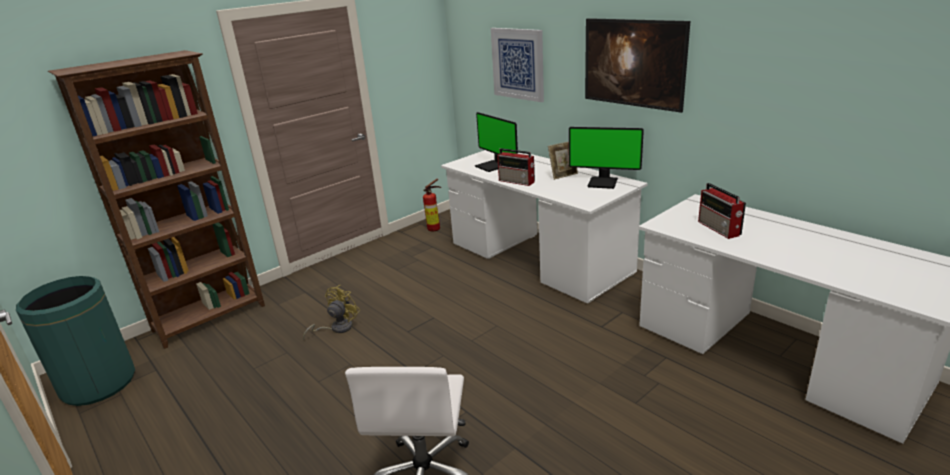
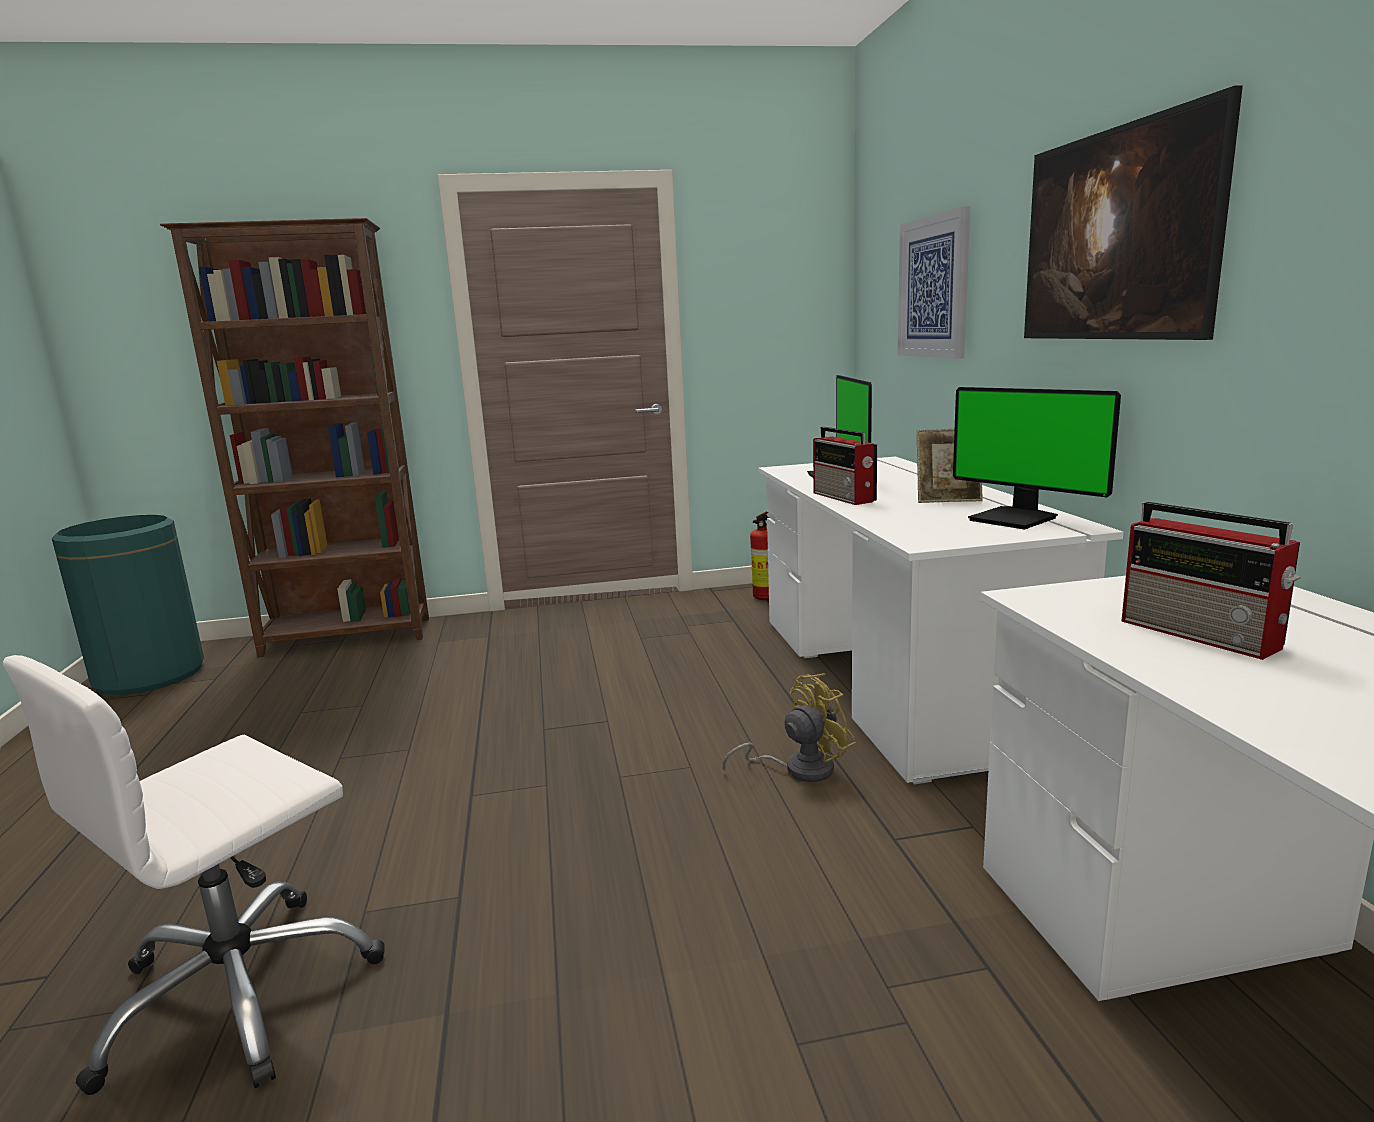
camera: 30 degrees right, 10 degrees down
(337, 328) = (460, 693): yellow fan -> yellow fan (798, 769)
(719, 229) = (1203, 635): radio -> radio turned 45 degrees counterclockwise

